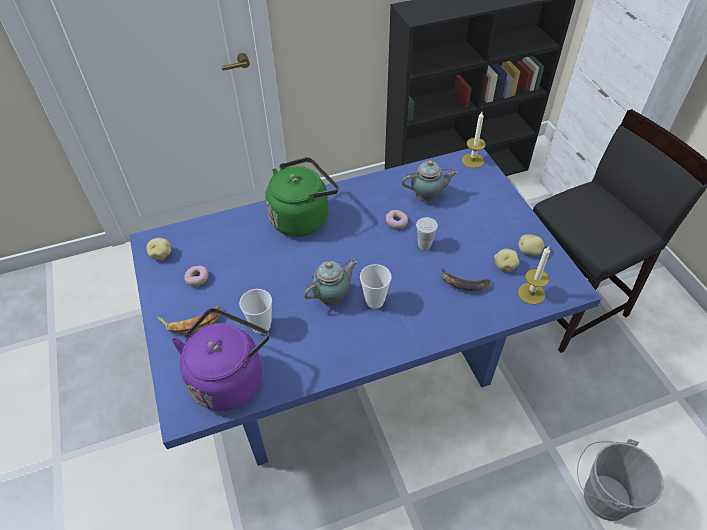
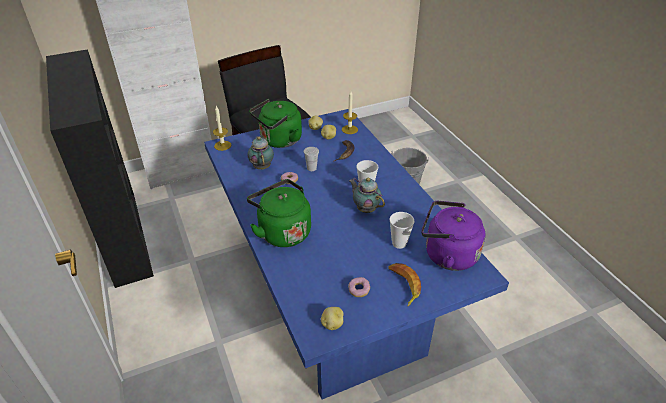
camera: 95 degrees left, 10 degrees down
(489, 212) = (279, 141): none -> green kettle

